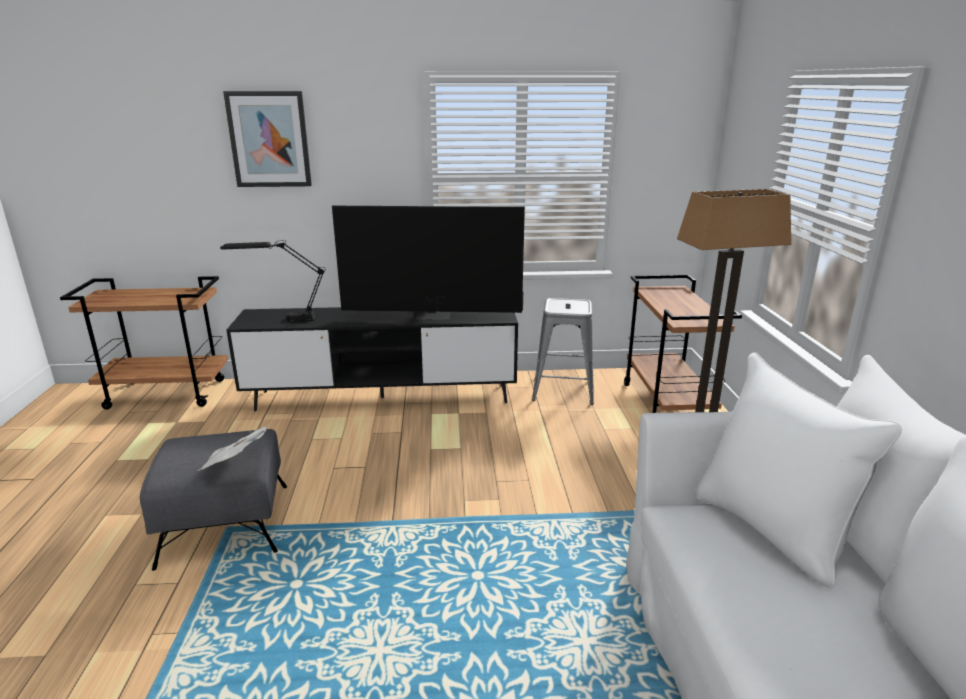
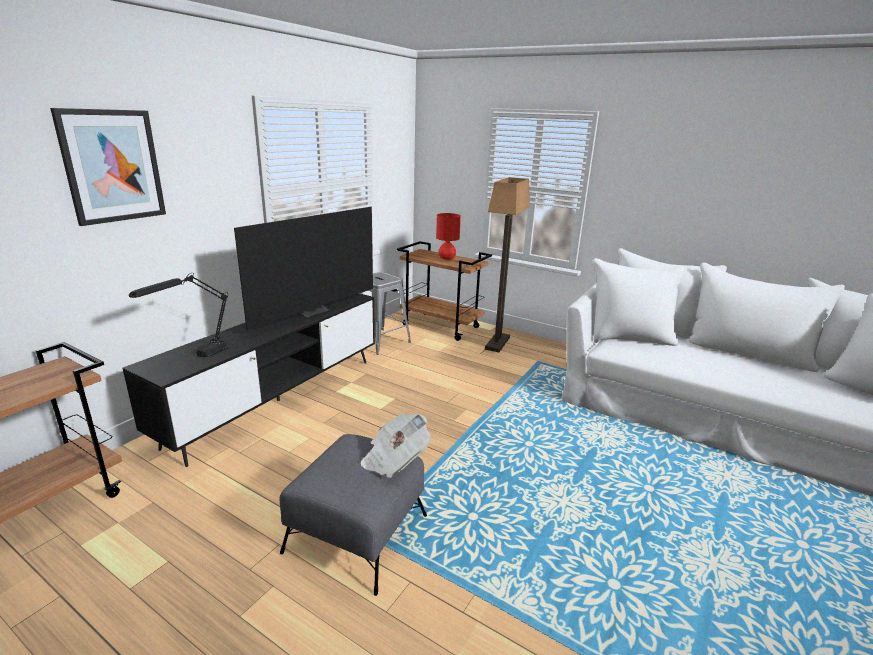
camera: 55 degrees left, 0 degrees up
(684, 305) = (446, 258): none -> red table lamp

